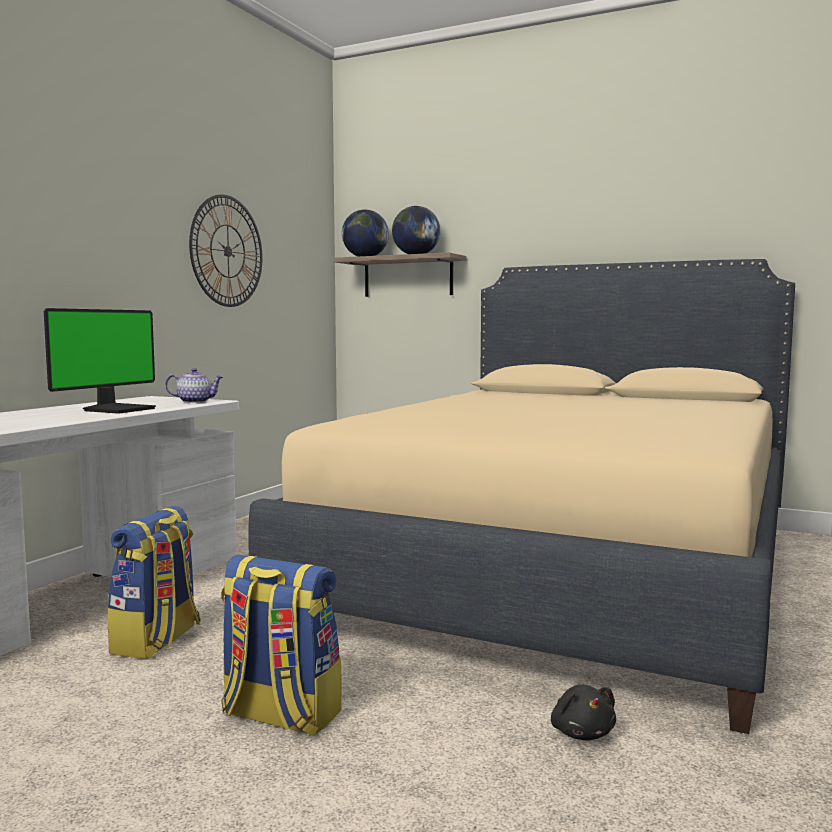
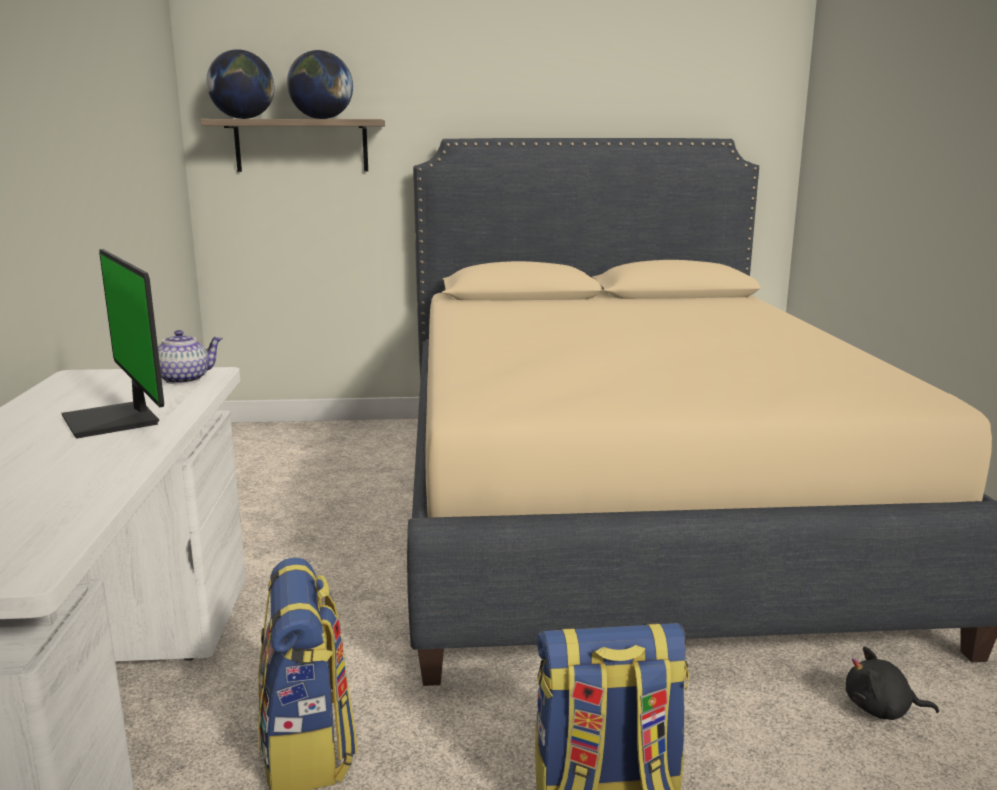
camera: 30 degrees left, 10 degrees up
(118, 409) = (116, 420): monitor -> monitor turned 150 degrees clockwise
(227, 251) = (96, 122): wall clock -> none
(581, 732) = (881, 710): black plush toy -> black plush toy turned 150 degrees clockwise

